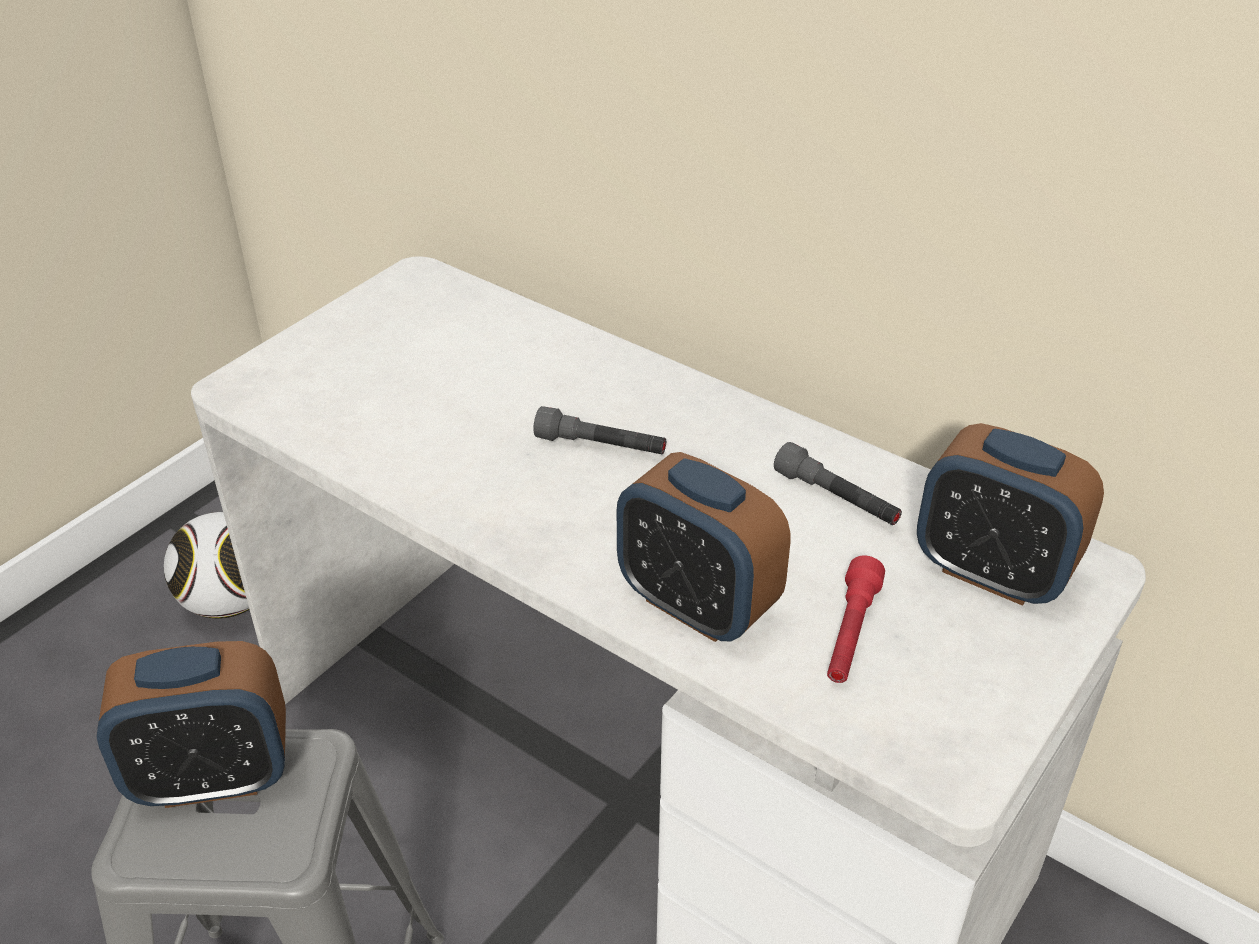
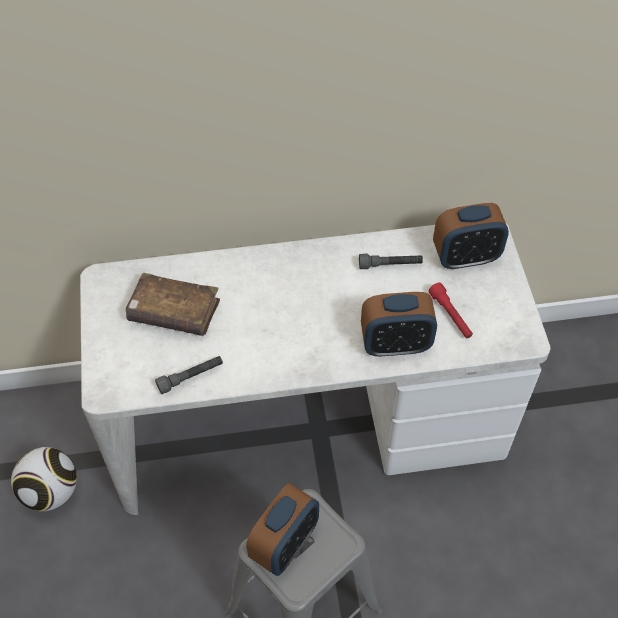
camera: 45 degrees left, 15 degrees up
(445, 359) = (174, 312): none -> brown book
(601, 446) = (286, 306): grey flashlight -> grey flashlight (190, 377)

